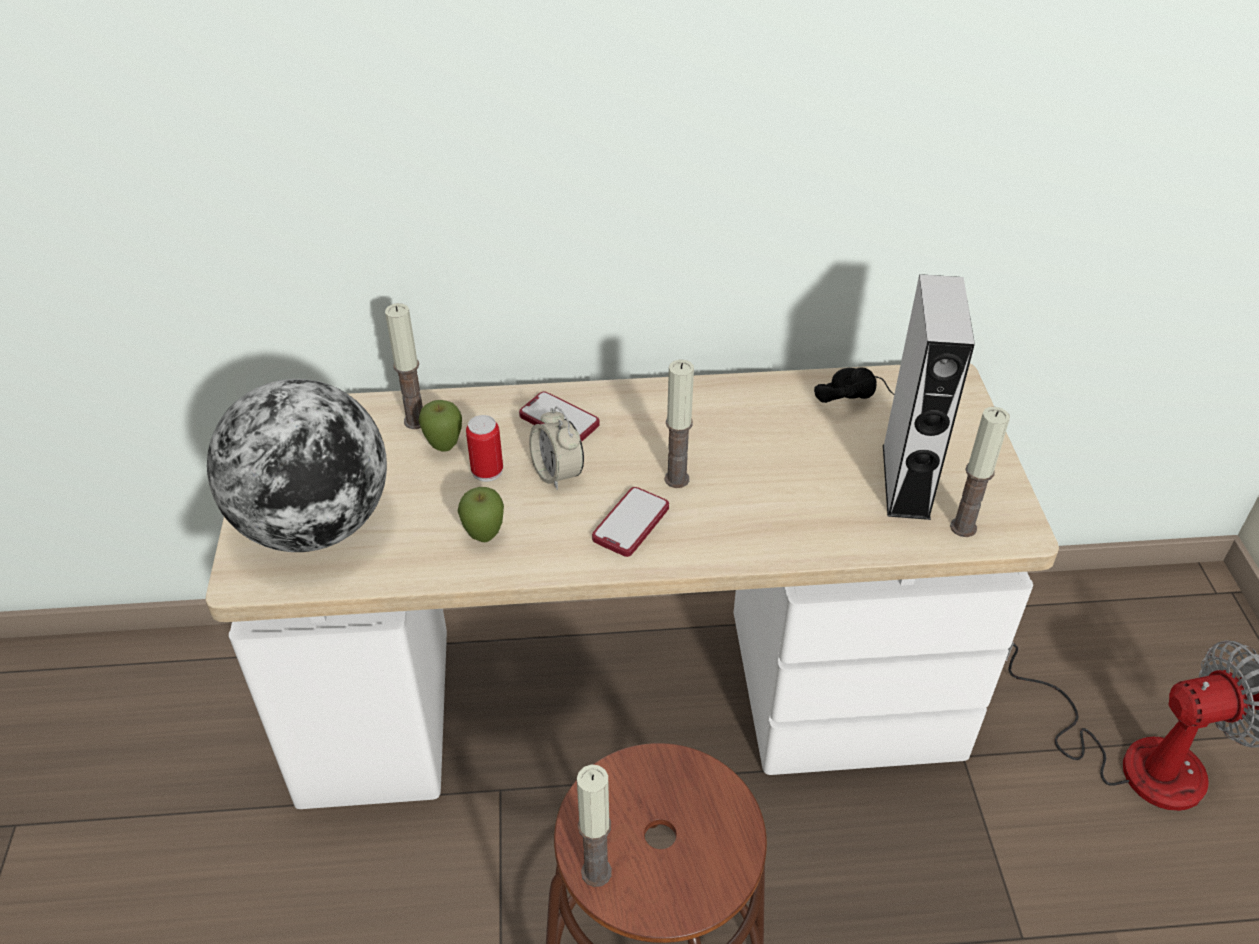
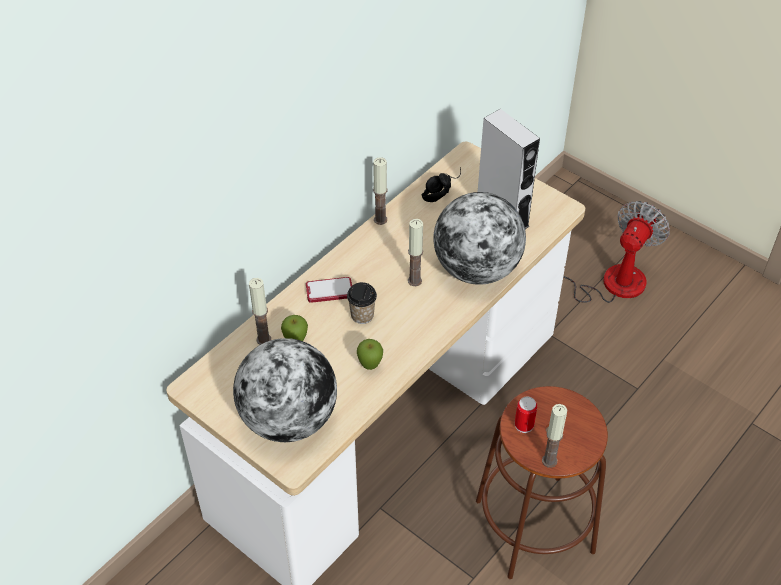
camera: 45 degrees left, 5 degrees up
(487, 471) = (330, 337): can -> can (524, 425)
(557, 473) = (362, 315): alarm clock -> cup
(631, 523) = (421, 314): phone -> none
(779, 522) = (477, 269): none -> globe
(963, 527) = (544, 221): candle -> candle (380, 219)

